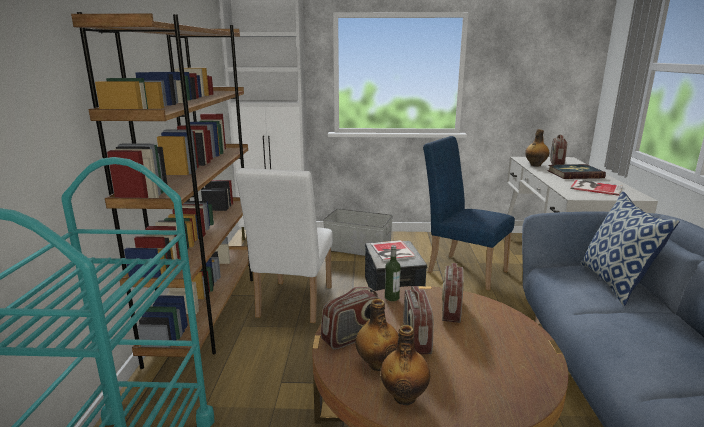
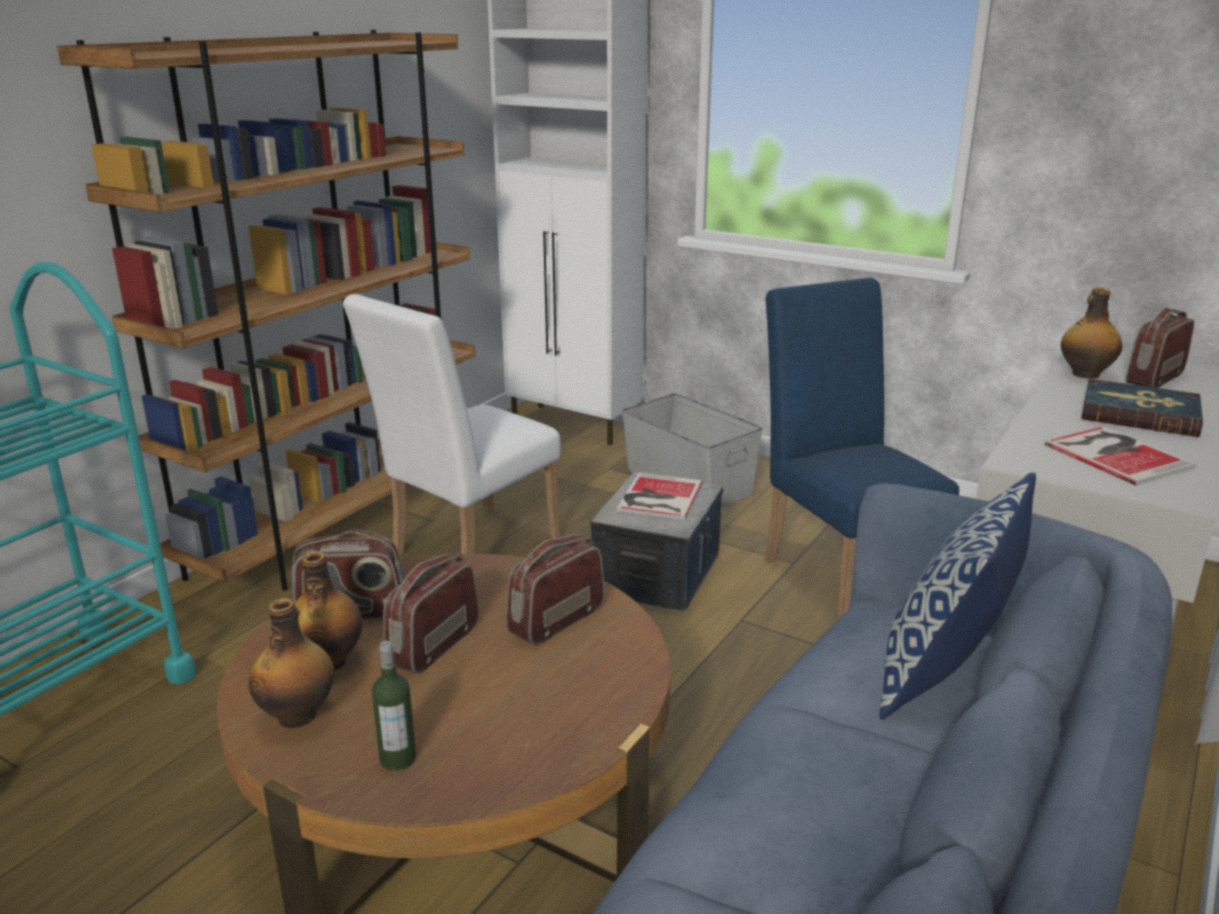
camera: 30 degrees right, 5 degrees up
(392, 297) = (495, 572): bottle -> bottle (398, 759)

